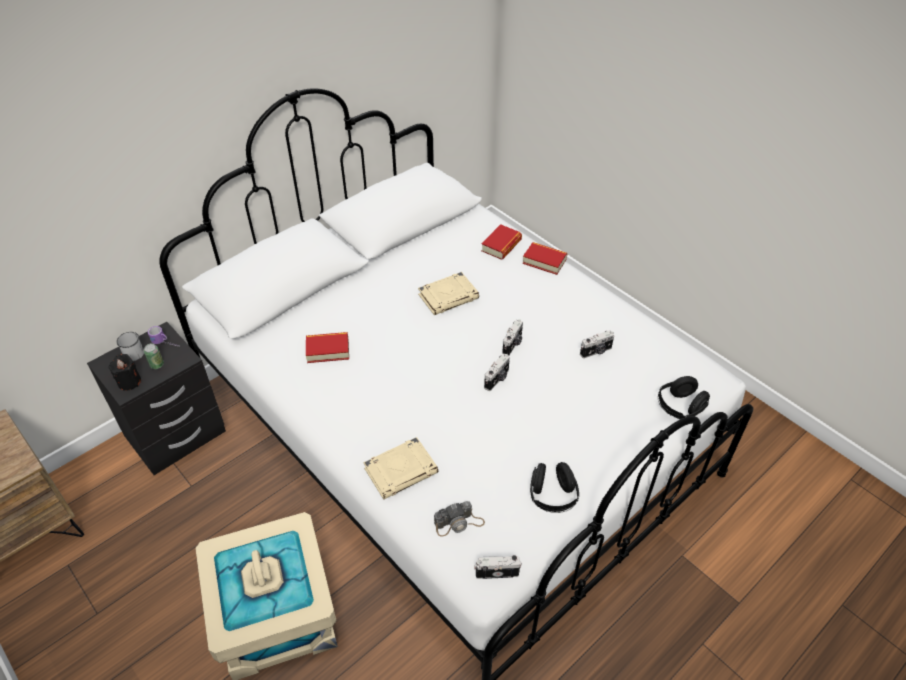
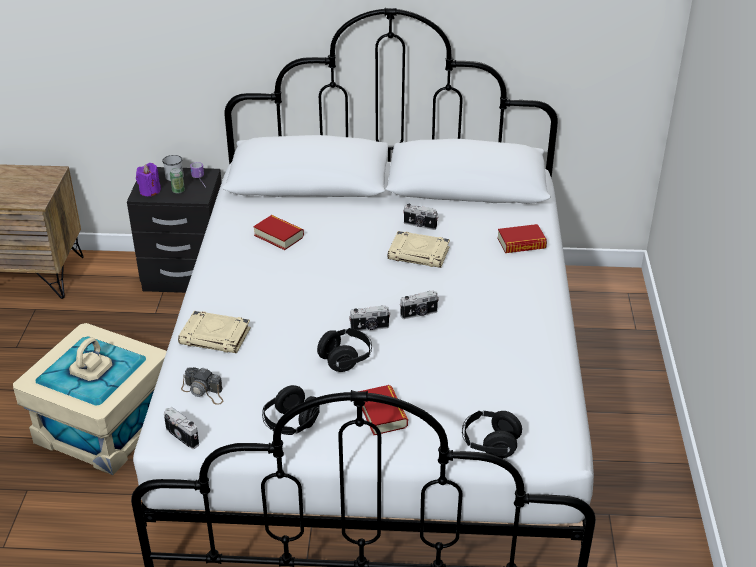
camera: 45 degrees right, 10 degrees down
(129, 382) = (150, 191): black candle -> purple candle
(515, 415) = (345, 359): none -> black headphones
(544, 261) = (542, 275): book -> book (382, 414)
(596, 352) = (481, 361): camera -> camera (419, 225)

